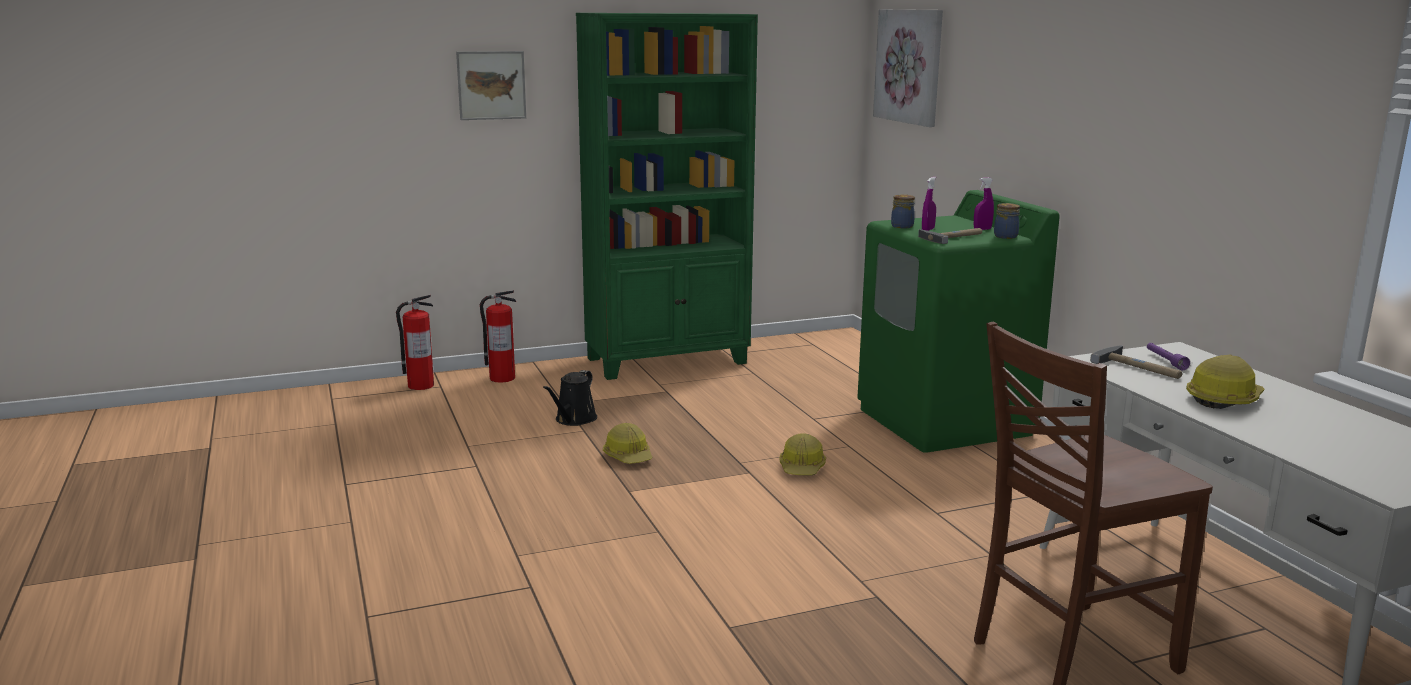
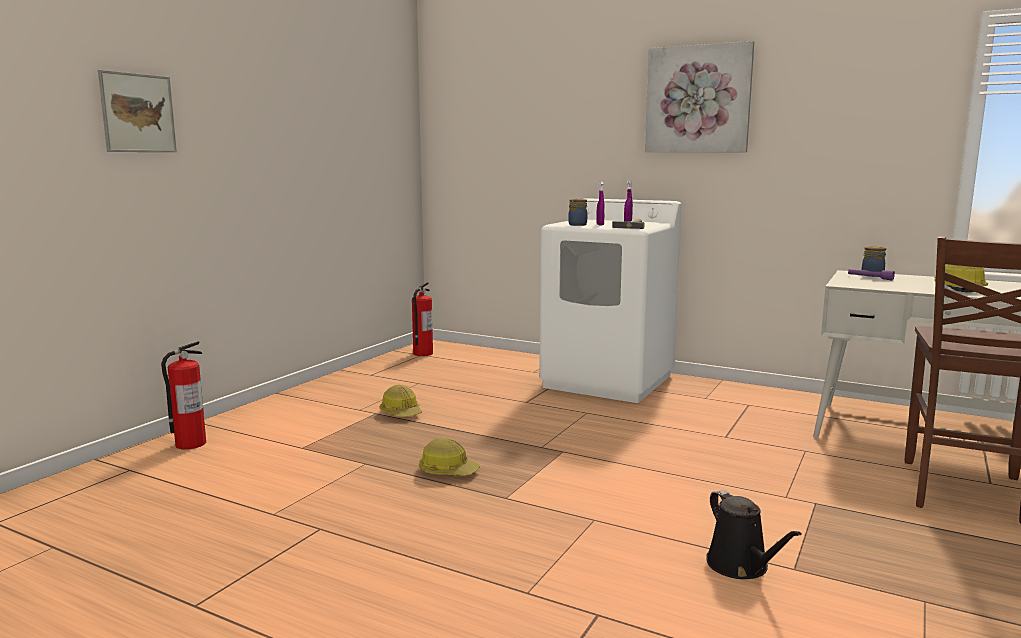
camera: 40 degrees left, 5 degrees down
(420, 385) = (101, 476): fire extinguisher -> fire extinguisher (422, 353)
(574, 420) = (338, 458): black watering can -> black watering can (741, 566)
(668, 361) = (331, 391): green bookcase -> none
(802, 468) = (590, 436): hard hat -> hard hat (401, 412)
(909, 66) = (480, 112): picture -> picture (698, 99)
(944, 422) = (608, 381): green washing machine -> white washing machine
(1006, 236) = (656, 223): jar -> jar (872, 275)
(1140, 368) = (874, 283): hammer -> none

